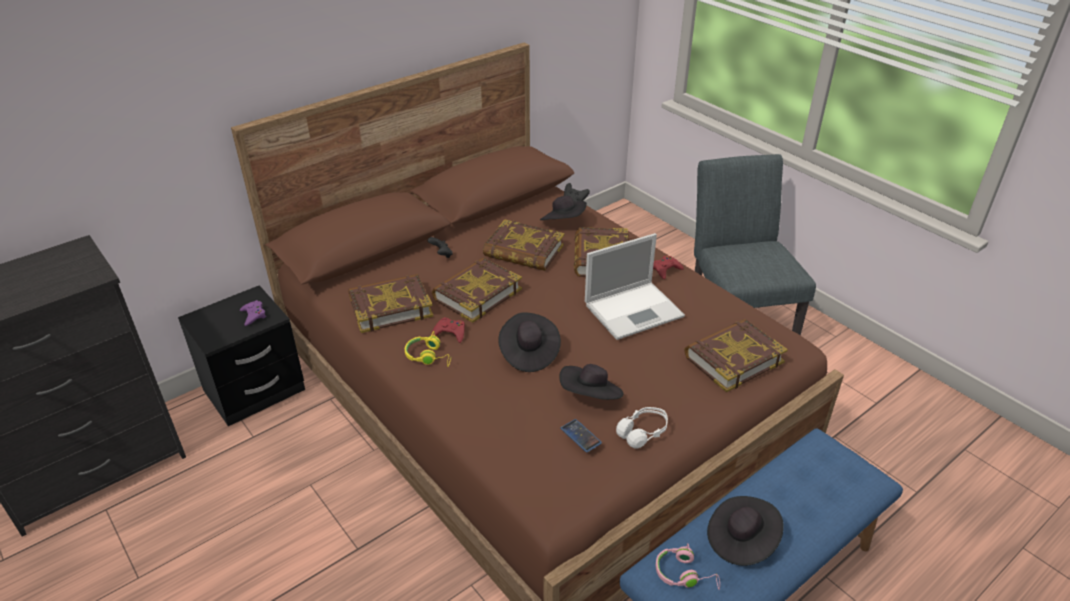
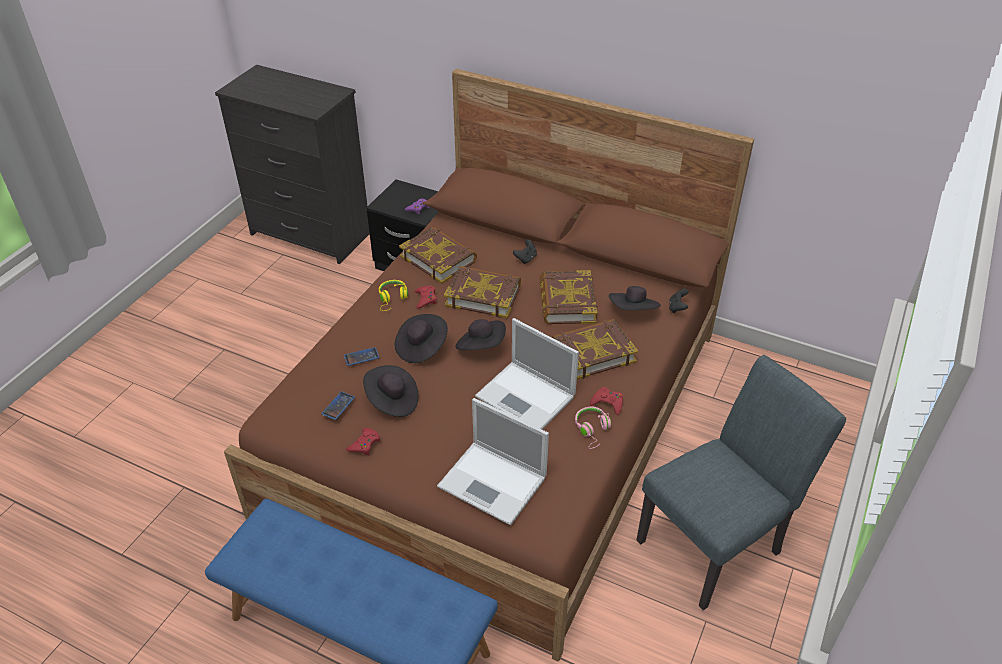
camera: 65 degrees right, 5 degrees up
(513, 400) = (361, 357): none -> phone
(643, 432) = (364, 444): white headphones -> red game controller
(685, 574) = (271, 532): pink headphones -> pink headphones (592, 430)
(733, 359) = (494, 483): book -> laptop
(741, 540) = (319, 562): black hat -> black hat (481, 346)

